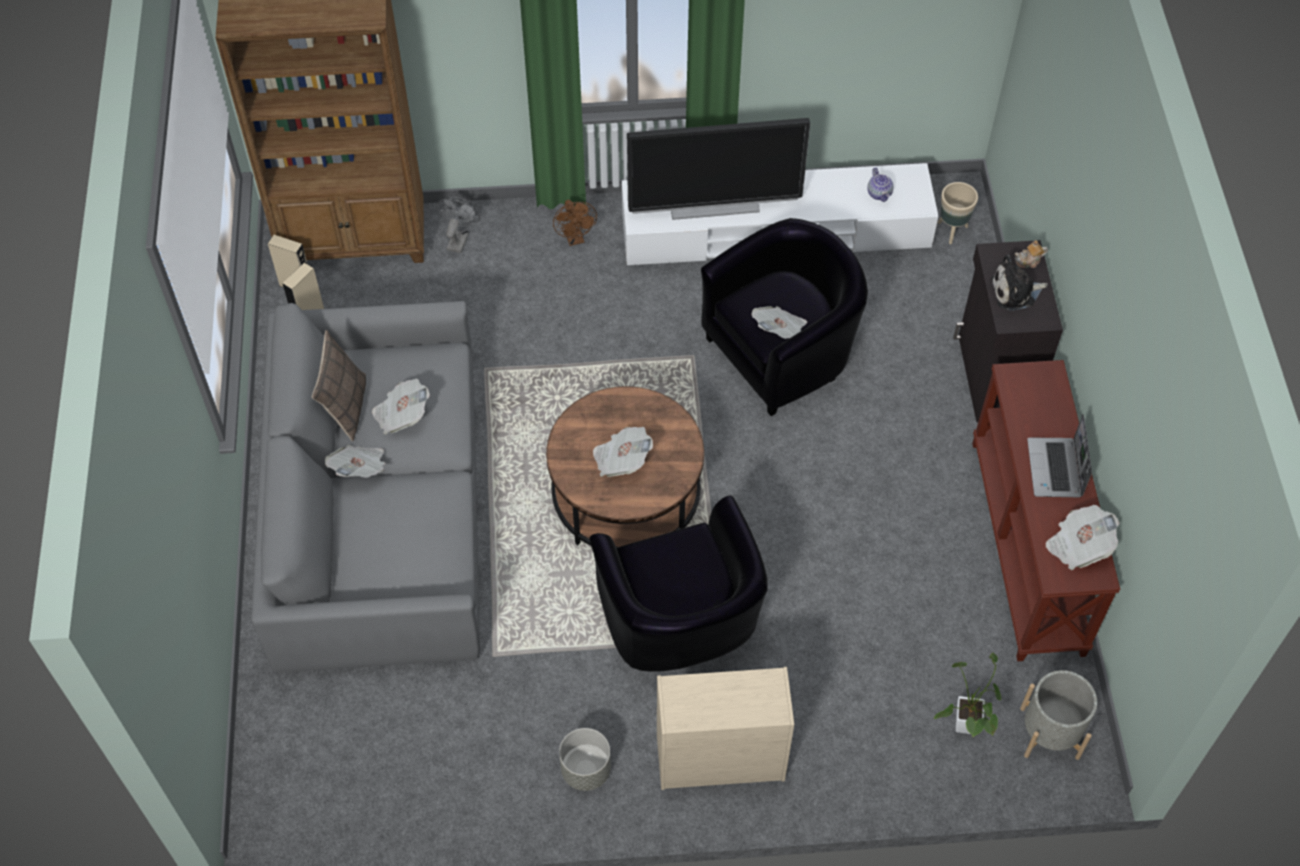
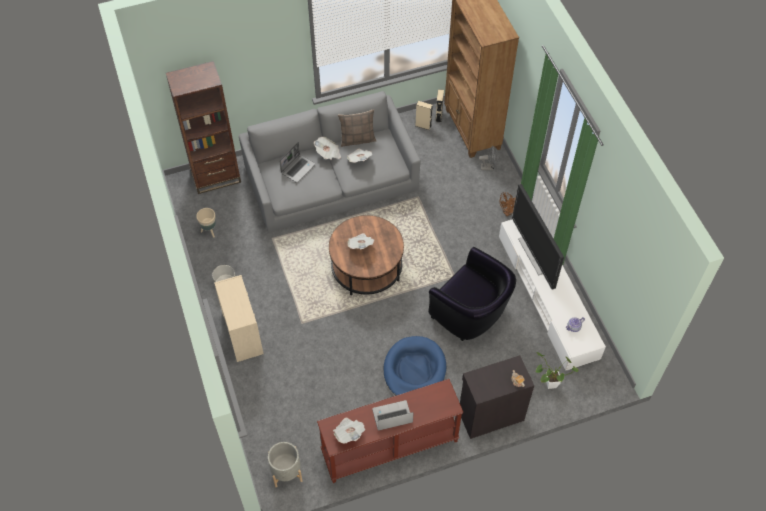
camera: 75 degrees right, 0 degrees up
(278, 741) = (216, 176): none -> brown bookcase
(379, 533) = (298, 168): none -> laptop
(680, 627) = (304, 304): black armchair -> none
(780, 331) = (457, 294): newspaper -> none
(877, 469) = (414, 370): none -> blue dog bed
(951, 231) = (582, 379): beige planter -> beige planter (209, 231)
(964, 730) = (279, 433): potted plant -> potted plant (548, 384)
(1015, 292) = (493, 378): plush toy -> none

